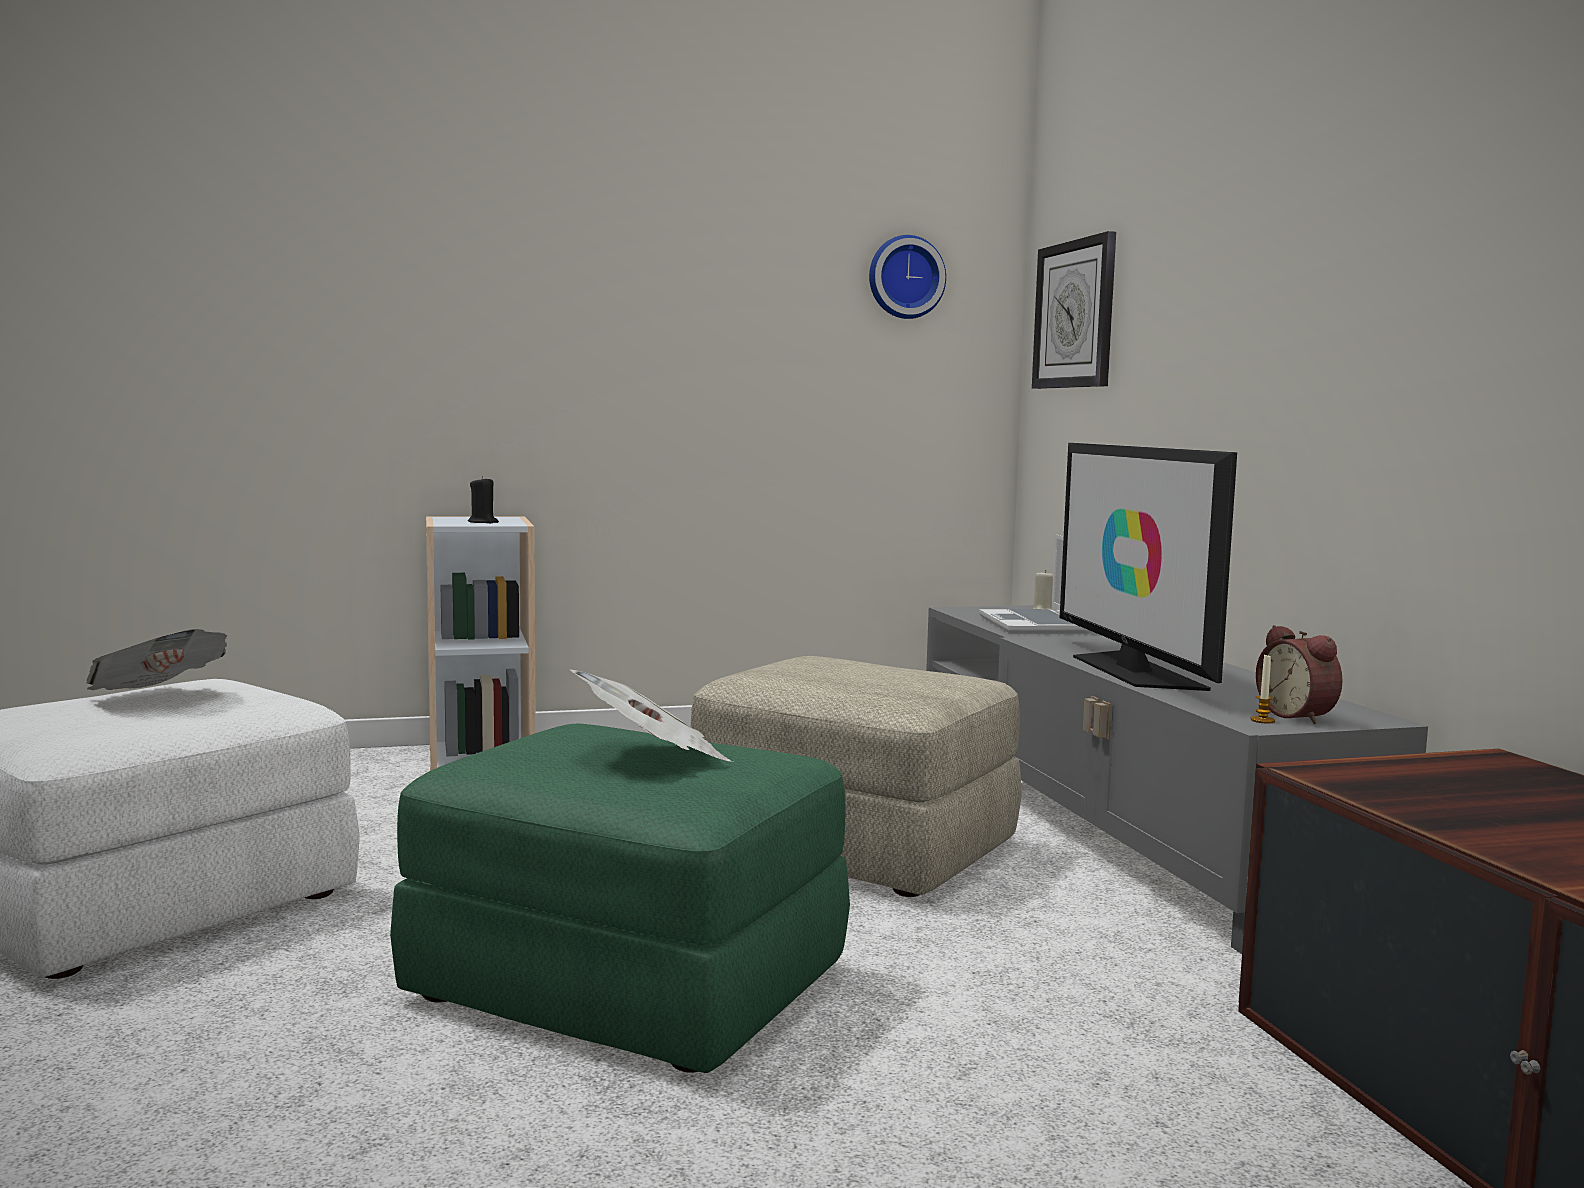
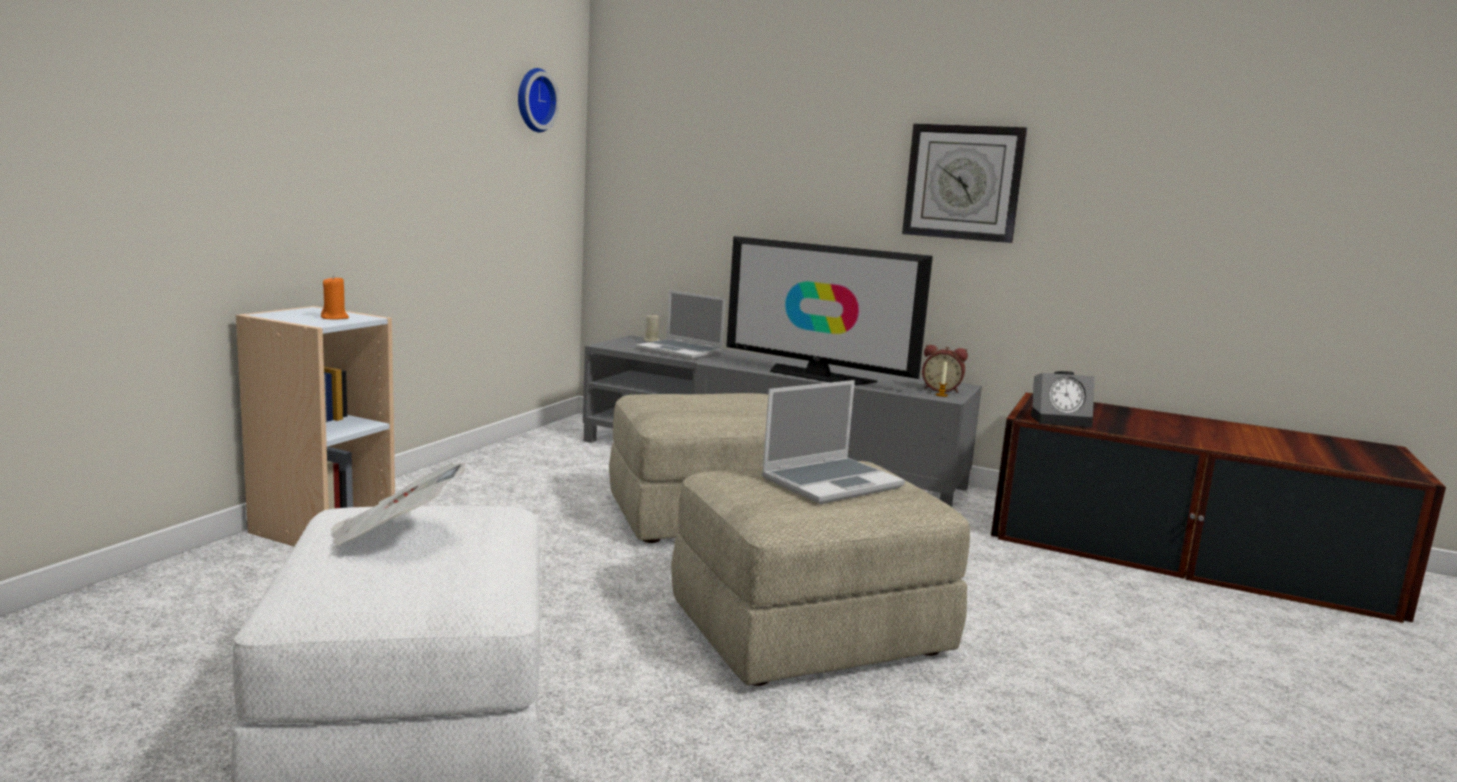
camera: 50 degrees left, 5 degrees up
(483, 522) = (335, 318): black candle -> orange candle
(632, 984) = (810, 629): green ottoman -> beige ottoman
(653, 758) = (832, 482): newspaper -> laptop
(1075, 314) = (655, 140): wall clock -> wall clock (963, 182)
(1372, 787) = (1061, 420): none -> alarm clock

